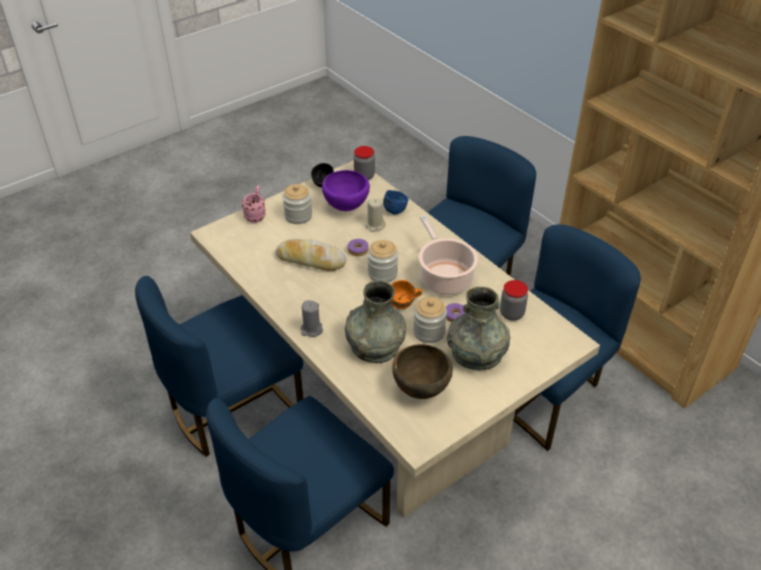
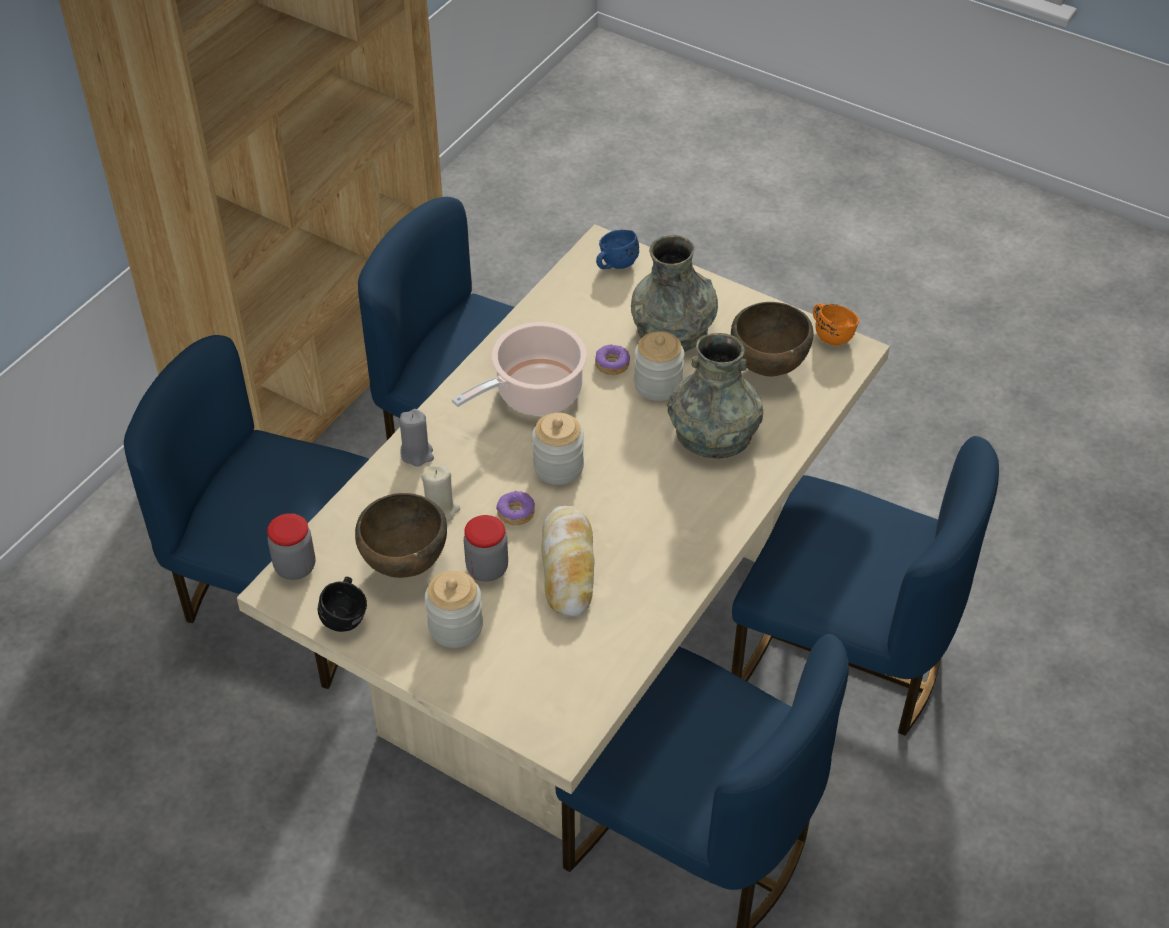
camera: 110 degrees left, 5 degrees up
(256, 215) = (479, 693): pink mug -> none
(311, 330) = (723, 513): grey candle -> grey candle (417, 454)
(345, 208) = (405, 565): purple bowl -> brown bowl
(394, 208) = (382, 496): blue mug -> blue mug (614, 264)
(405, 304) = (614, 423): orange mug -> orange mug (831, 334)
(511, 314) = (578, 310): jar -> jar (487, 568)

